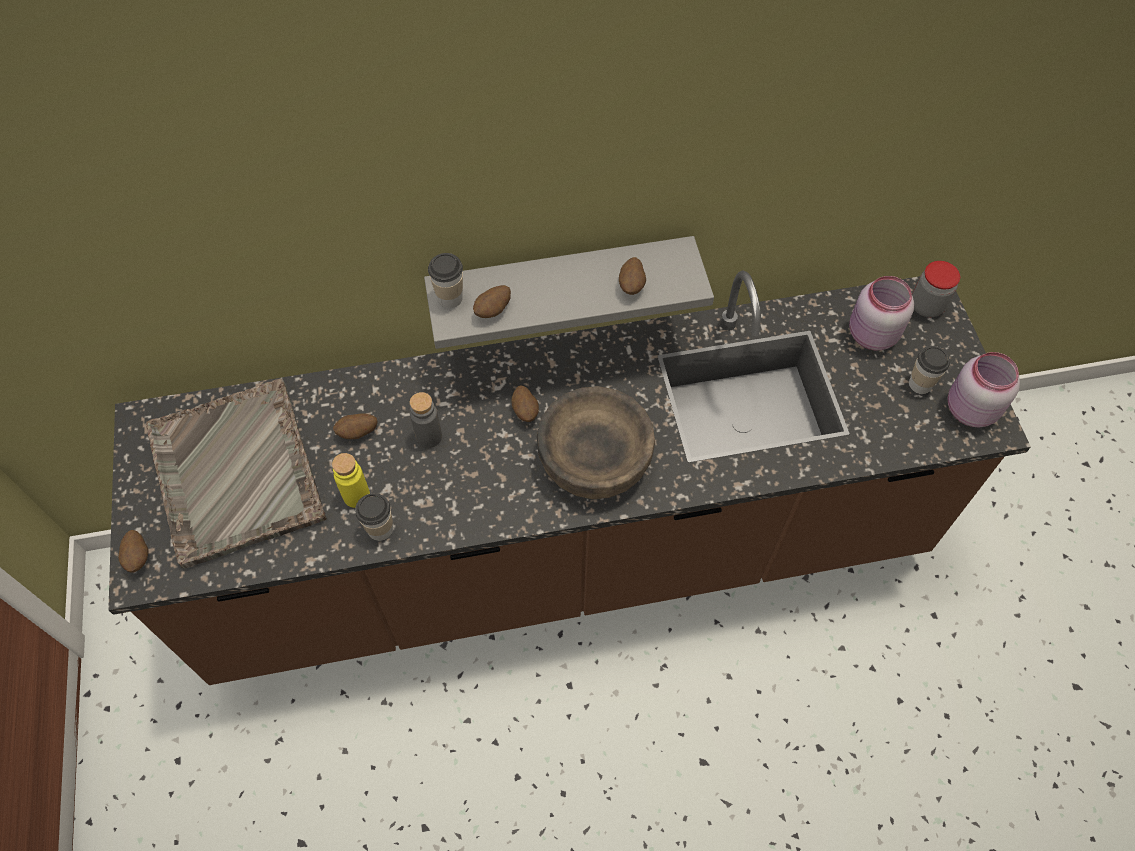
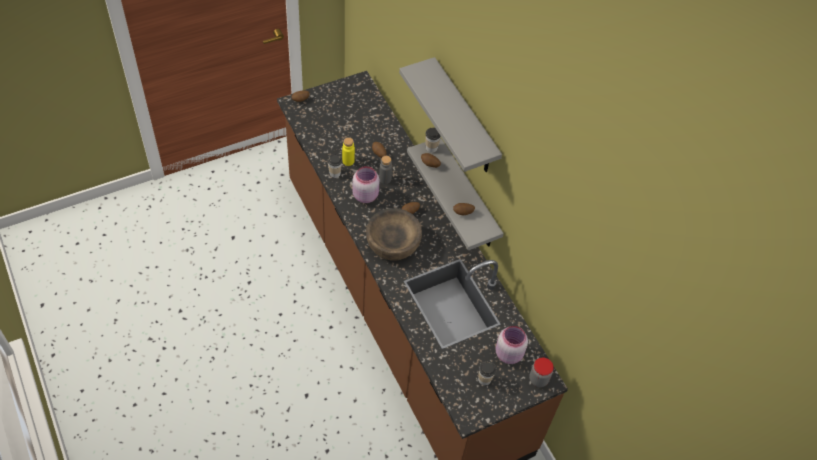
camera: 70 degrees right, 5 degrees down
(236, 474) = (346, 119): grey tray -> none
(495, 165) = (464, 119): none -> grey shelf
(968, 409) = (476, 404): pink jar -> pink jar (365, 195)

